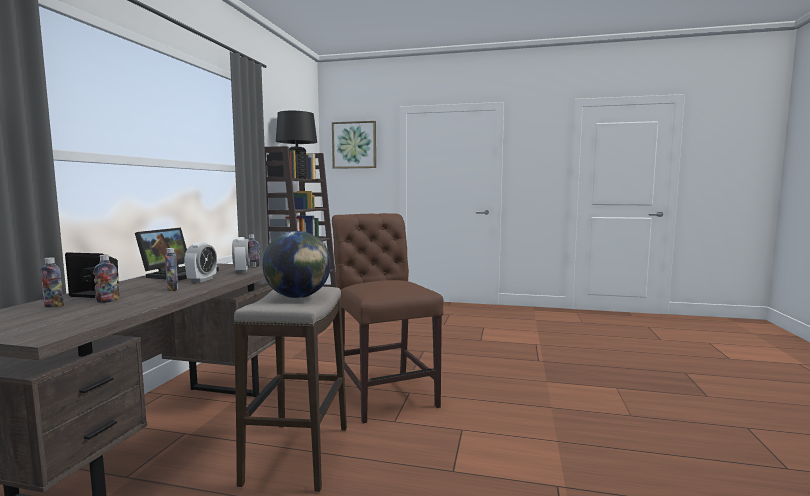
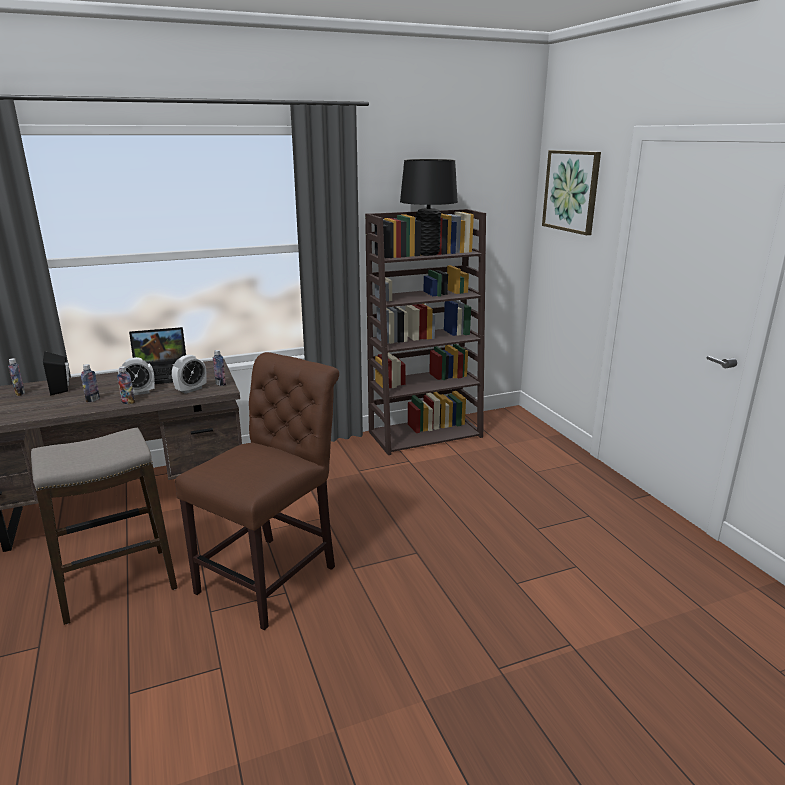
camera: 55 degrees right, 15 degrees up
(108, 301) = (41, 399): bottle -> bottle (128, 402)
(298, 297) = (90, 452): globe -> none

